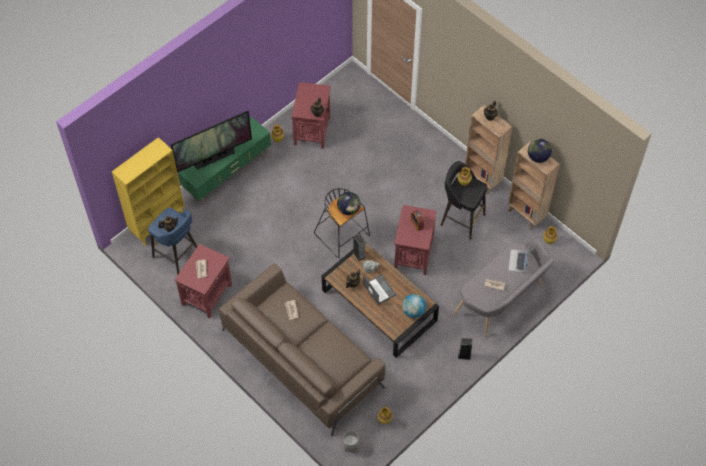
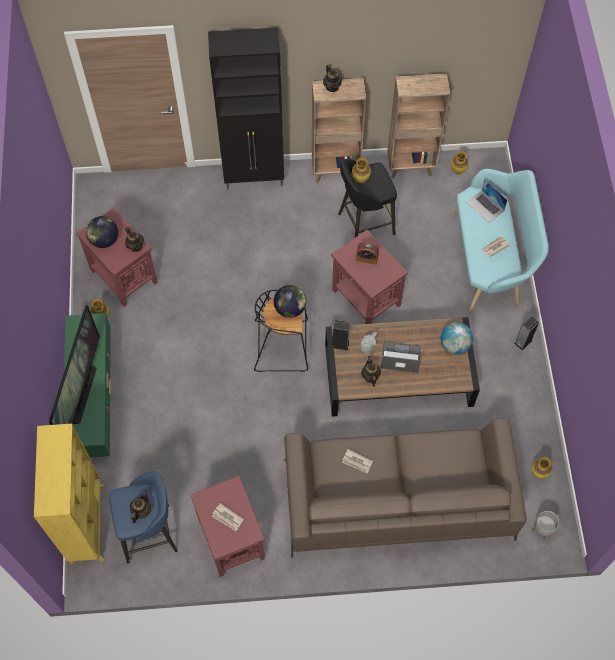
camera: 50 degrees left, 5 degrees up
(436, 144) = (255, 178): none -> black cabinet
(502, 301) = (490, 262): grey bench -> turquoise bench
(538, 157) = (422, 85): globe -> globe (104, 240)

